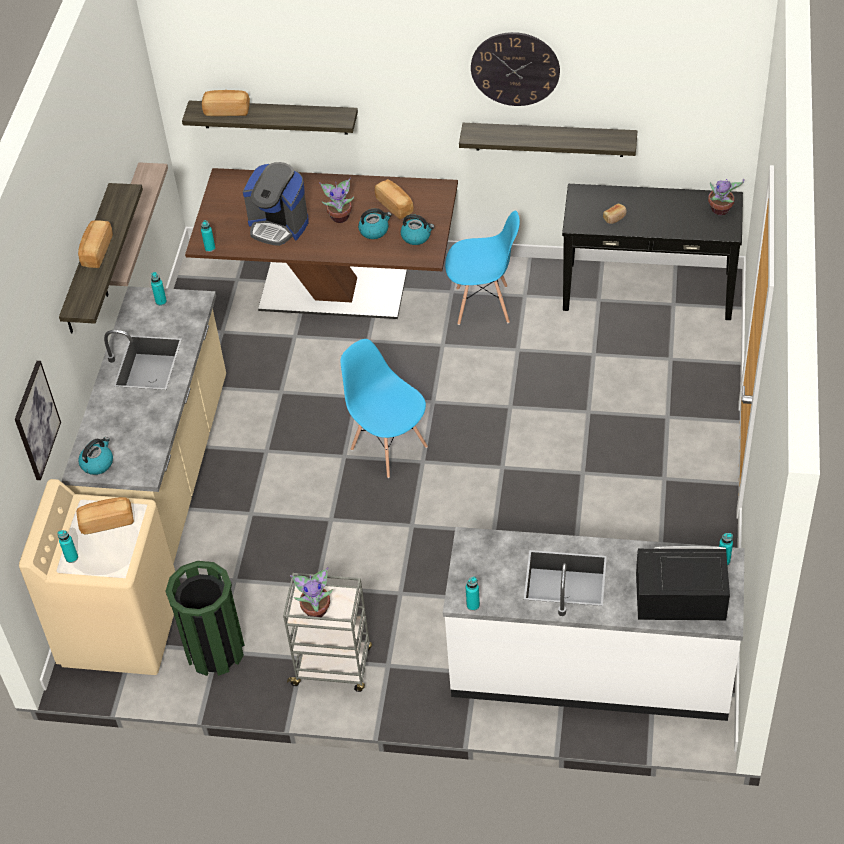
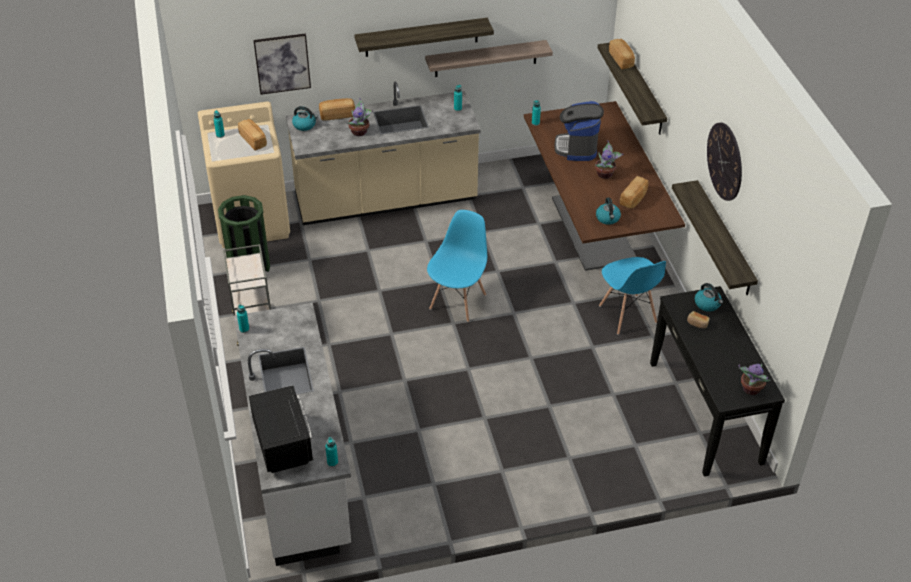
camera: 65 degrees right, 5 degrees down
(96, 252) = (419, 31): bread -> bread (337, 115)
(316, 608) = (241, 268): potted plant -> potted plant (360, 132)
(374, 230) = (601, 195): kettle -> kettle (707, 304)

